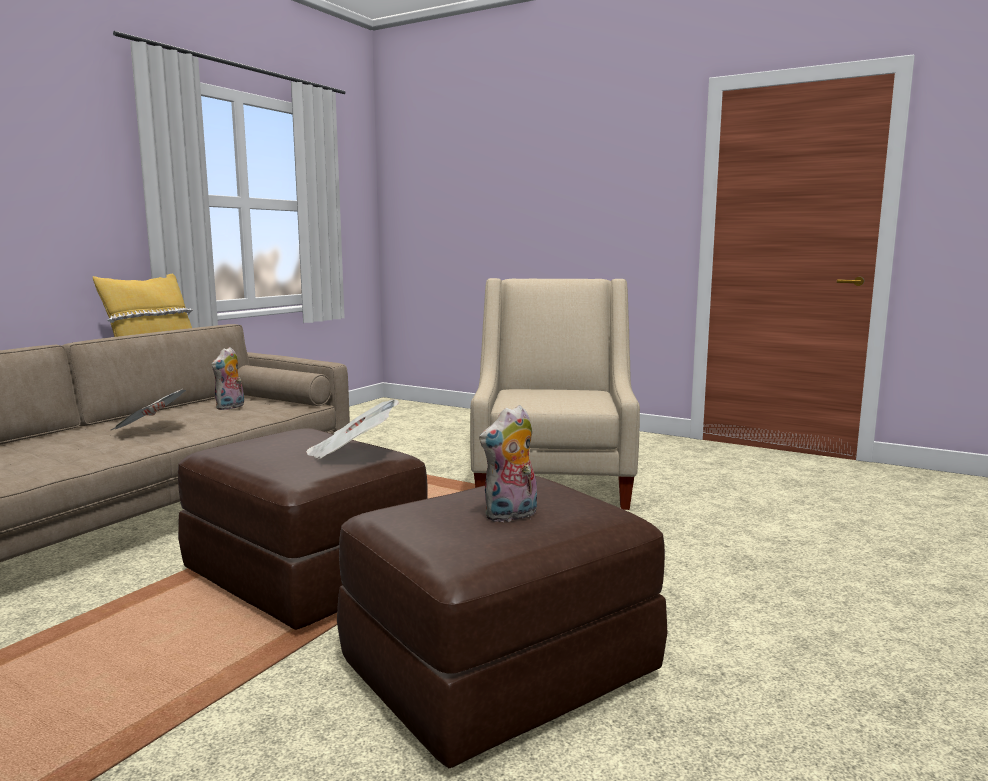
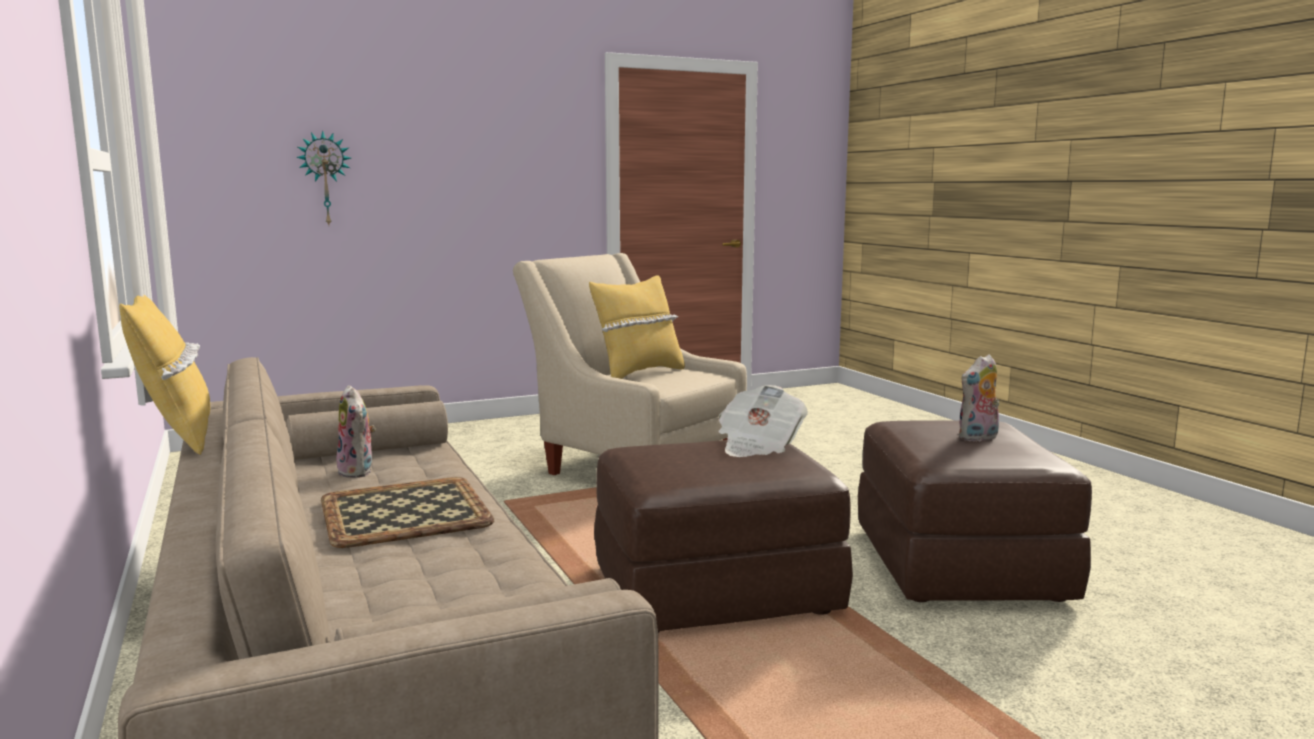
camera: 55 degrees left, 0 degrees up
(150, 429) = (403, 513): newspaper -> tray
(473, 215) = (325, 179): none -> wall clock
(511, 516) = (978, 438): plush toy -> plush toy turned 60 degrees clockwise
(552, 392) = (638, 373): none -> yellow pillow

